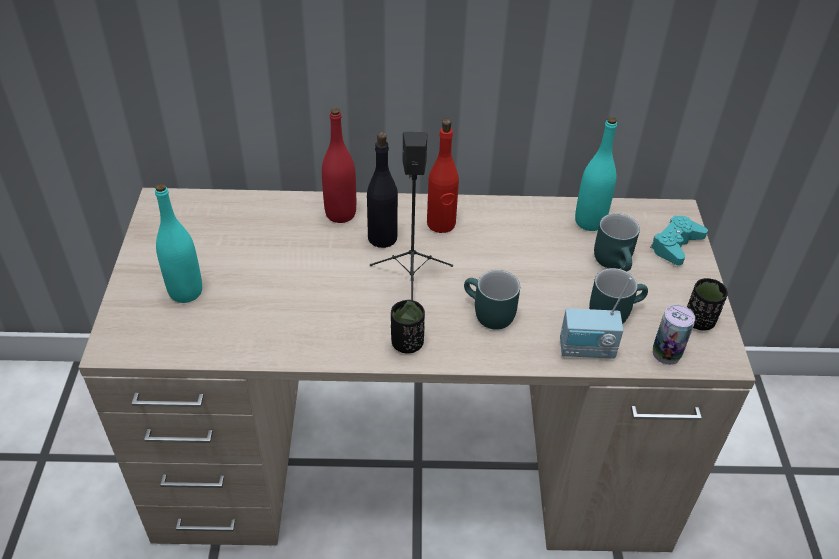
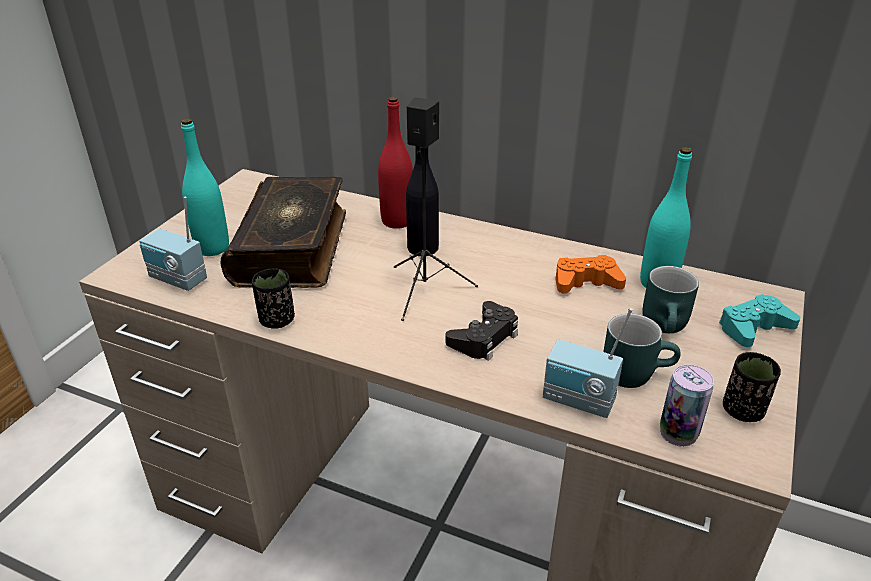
camera: 25 degrees right, 10 degrees down
(179, 338) = (177, 280): none -> radio
(264, 269) = (293, 247): none -> book
(407, 343) = (381, 340): black cup -> black cup (277, 320)
(441, 224) = (490, 250): red bottle -> none
(487, 315) = (484, 338): turquoise mug -> black game controller
(535, 236) = (586, 282): none -> orange game controller

